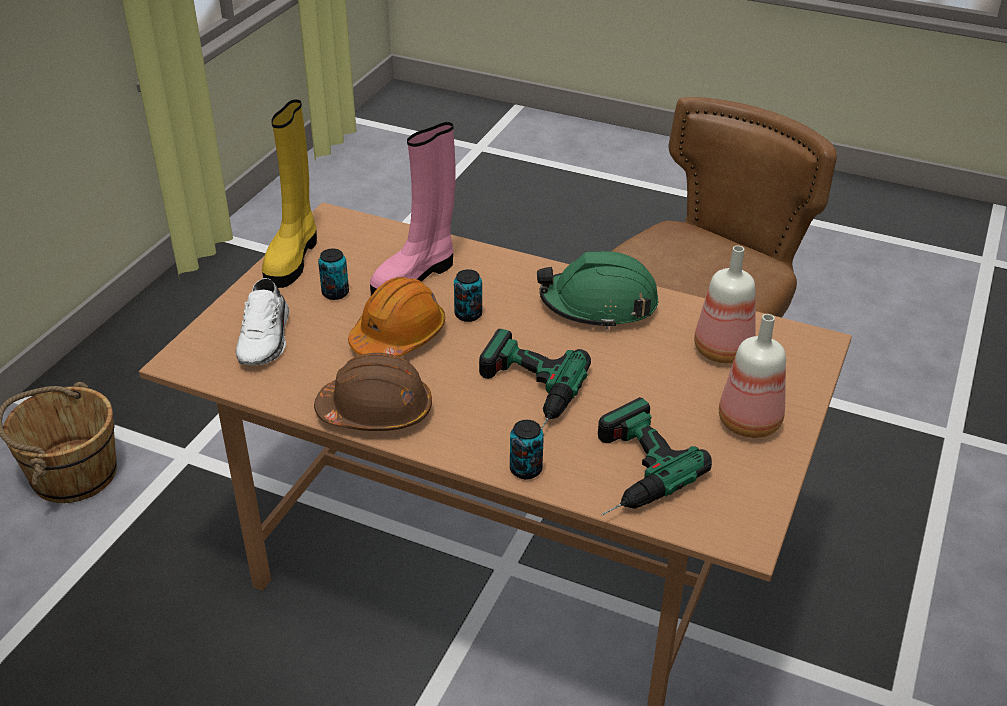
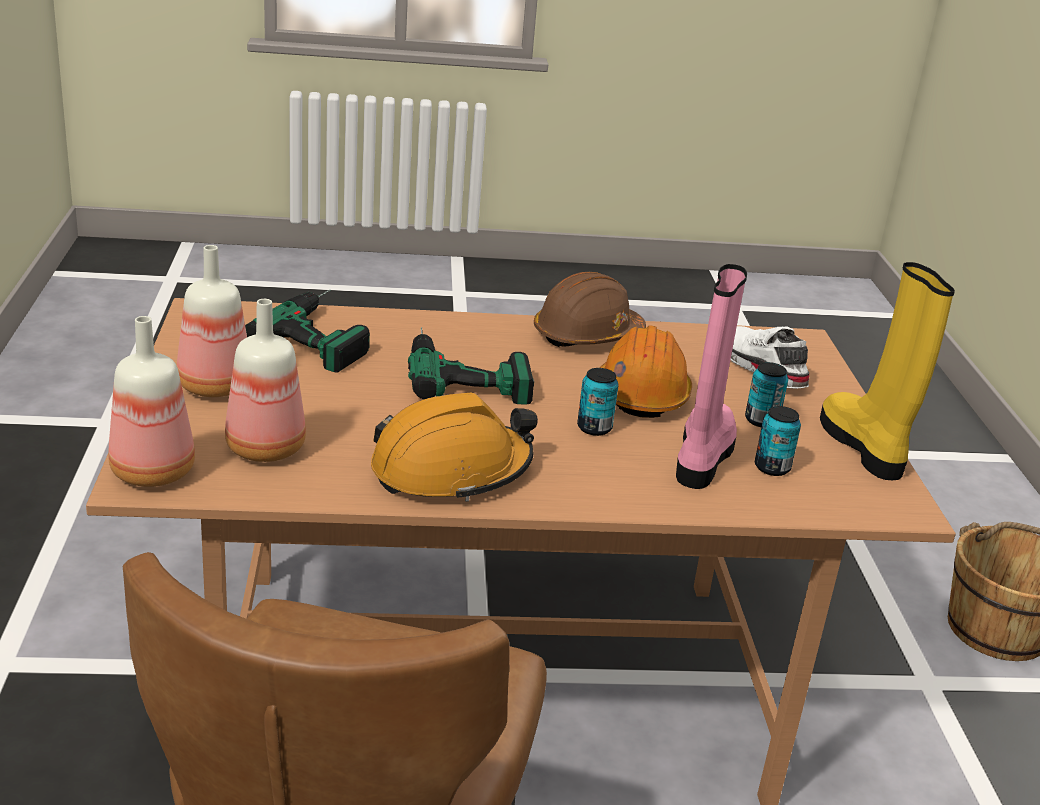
camera: 150 degrees right, 10 degrees down
(525, 469) = (418, 321): can -> can (772, 467)
(598, 305) = (451, 470): green hard hat -> orange hard hat
(805, 347) = (155, 473): none -> bottle

